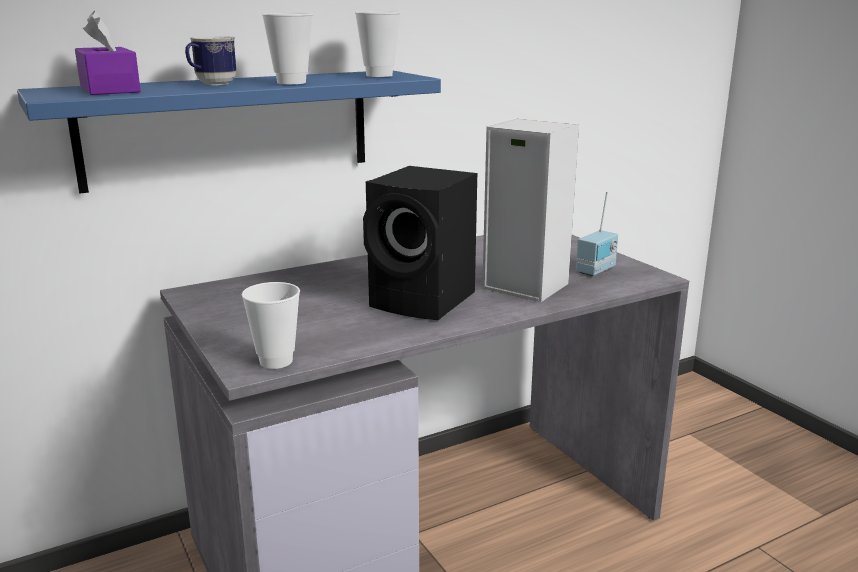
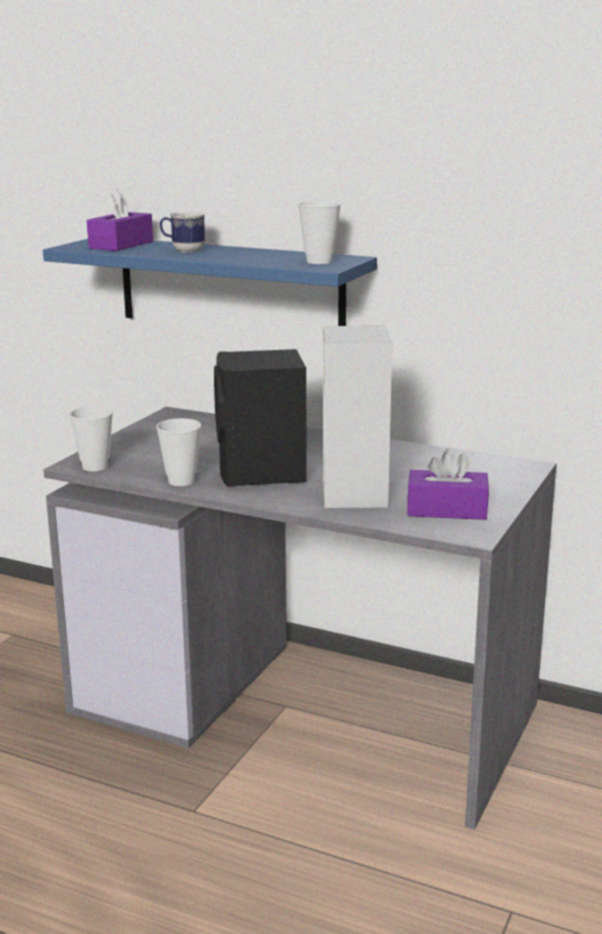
camera: 55 degrees right, 0 degrees up
(291, 82) = (226, 258): cup -> cup (181, 481)
(597, 270) = (447, 510): radio -> purple tissue box

